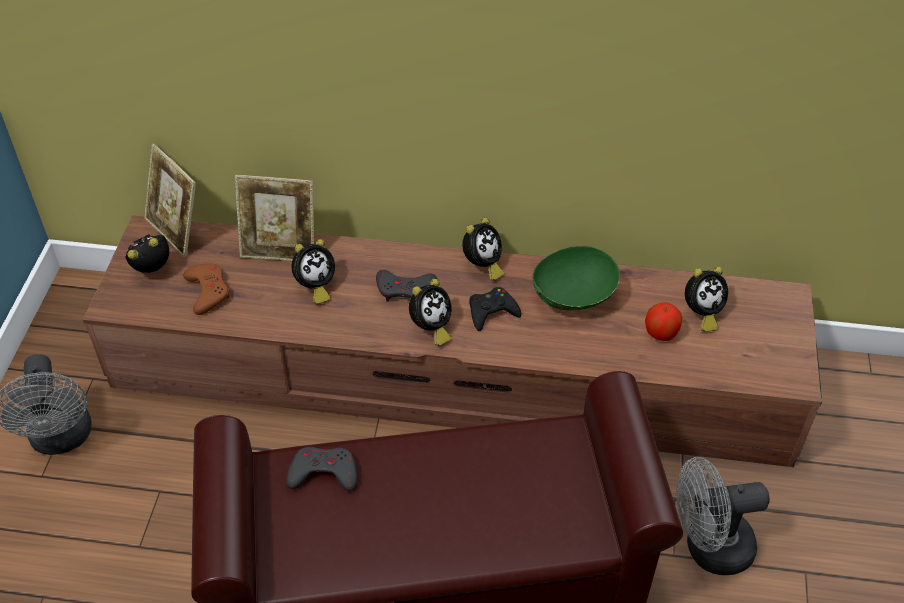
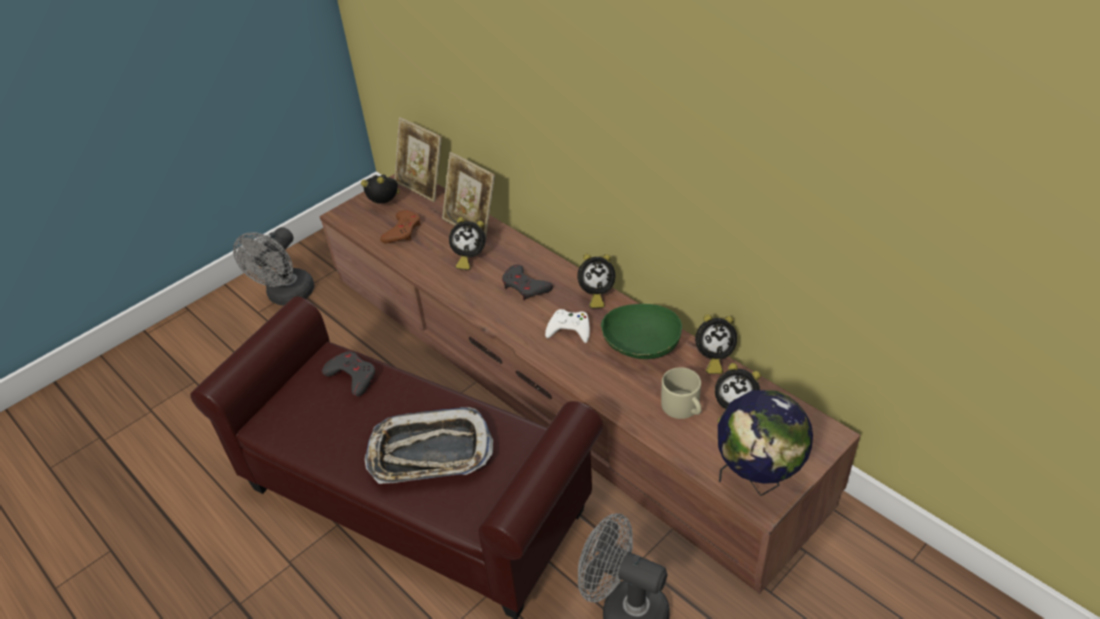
camera: 40 degrees right, 5 degrees down
(177, 231) = (422, 187): picture frame -> picture frame turned 45 degrees counterclockwise
(430, 328) = (515, 320): alarm clock -> alarm clock (712, 358)
(485, 503) = (429, 453): none -> tray
(492, 312) = (569, 329): black game controller -> white game controller
(660, 333) = (683, 407): apple -> beige mug
(774, 363) = (757, 479): none -> globe

